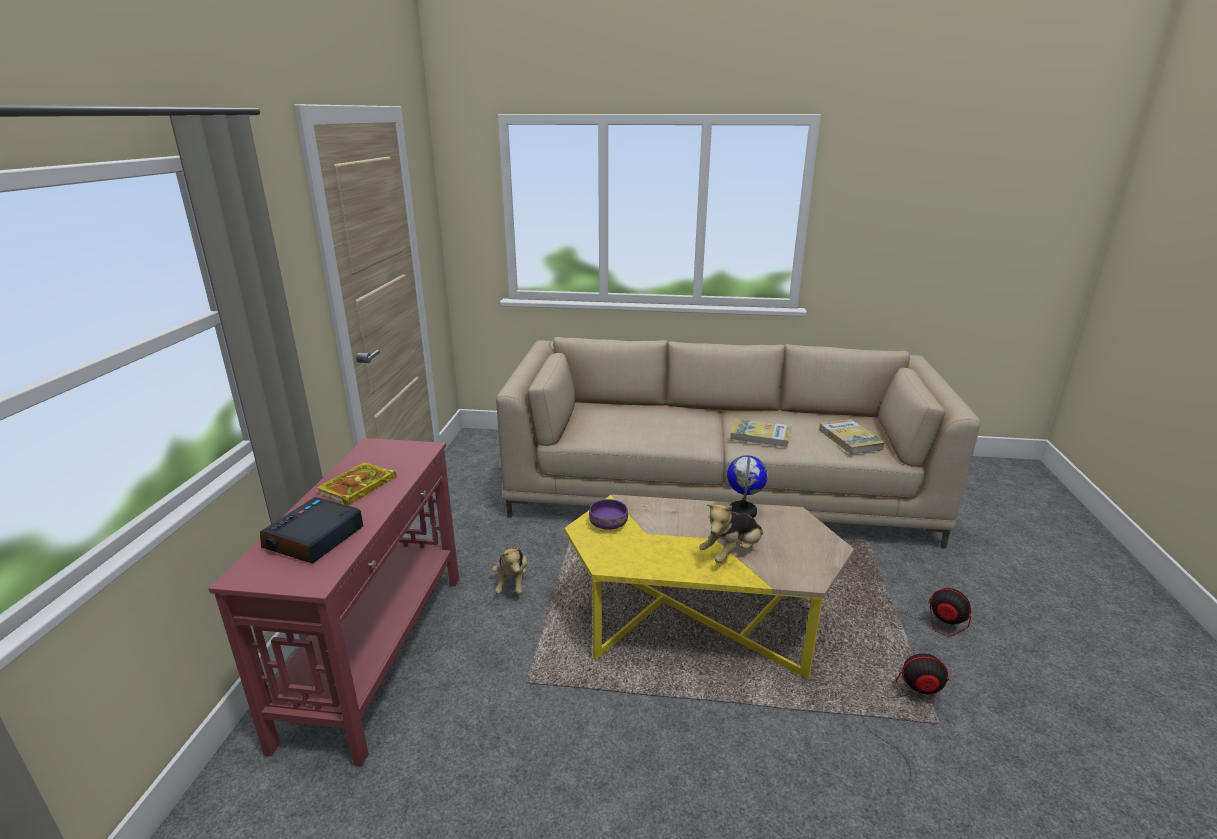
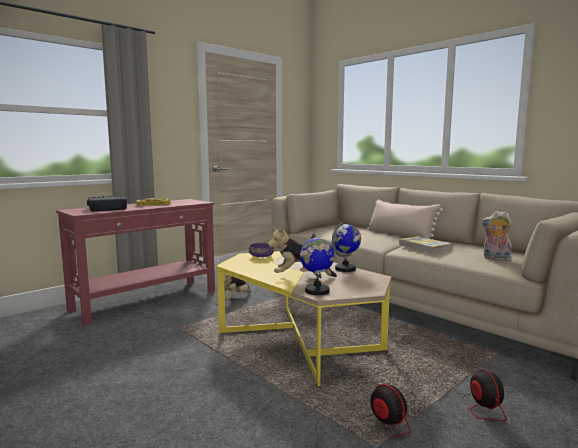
camera: 40 degrees right, 15 degrees down
(692, 414) = (400, 235): none -> beige pillow
(794, 574) = (317, 291): none -> globe
(850, 439) = (495, 259): book -> plush toy

